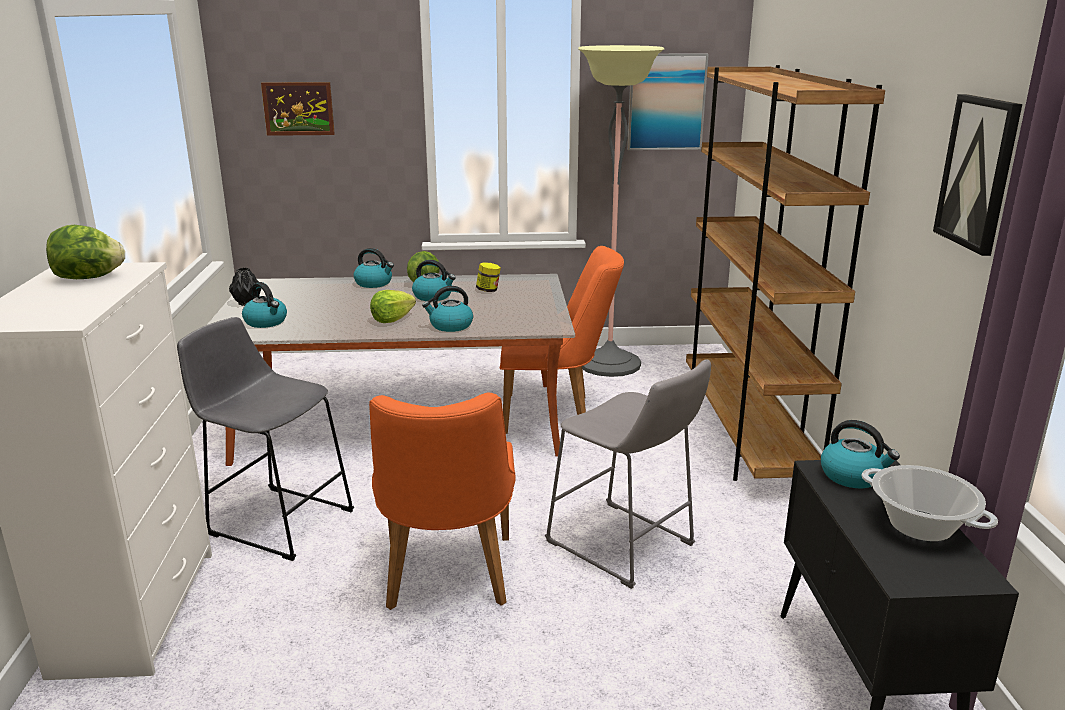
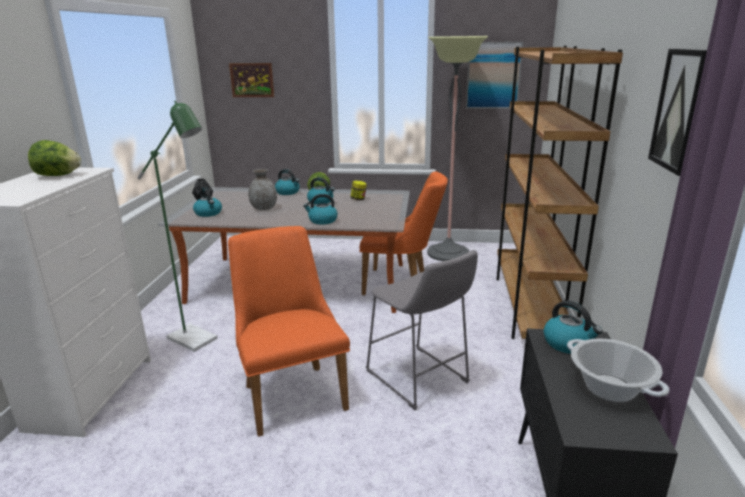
camera: 10 degrees right, 0 degrees up
(276, 520) = (198, 341): grey stool -> green floor lamp
(350, 311) = (263, 208): none -> grey vase
(392, 319) = (287, 215): lettuce -> none
(447, 580) = (291, 391): orange chair -> orange chair turned 150 degrees clockwise

